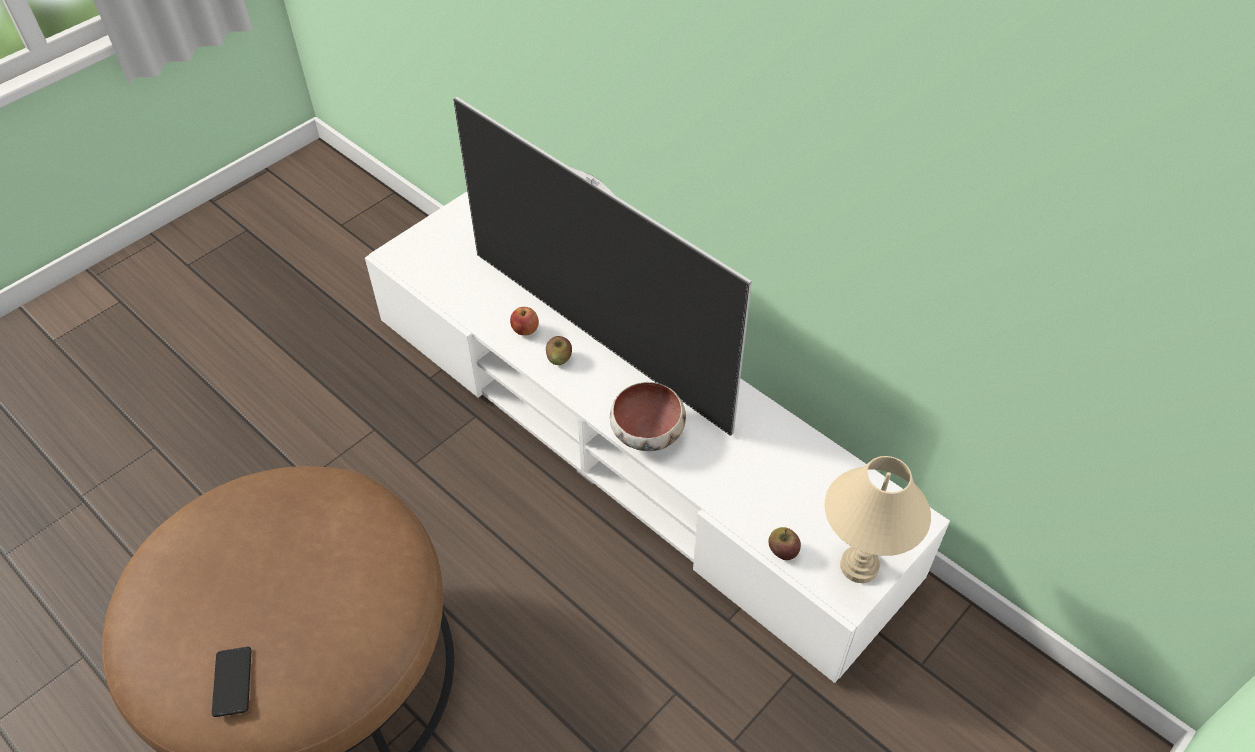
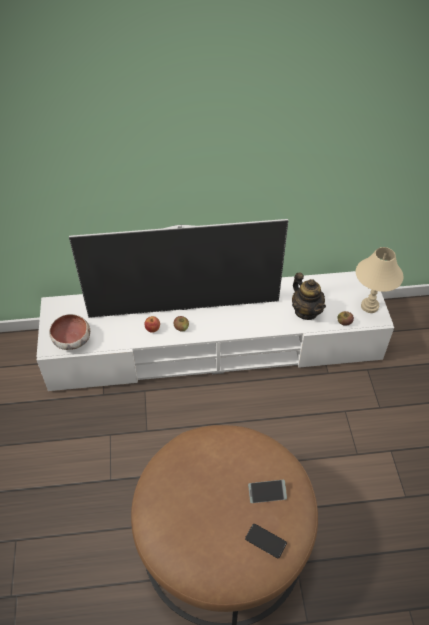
camera: 50 degrees left, 0 degrees up
(316, 633) = (267, 493): none -> phone
(648, 433) = (251, 325): bowl -> bowl (73, 340)
(750, 485) = (306, 311): none -> teapot

